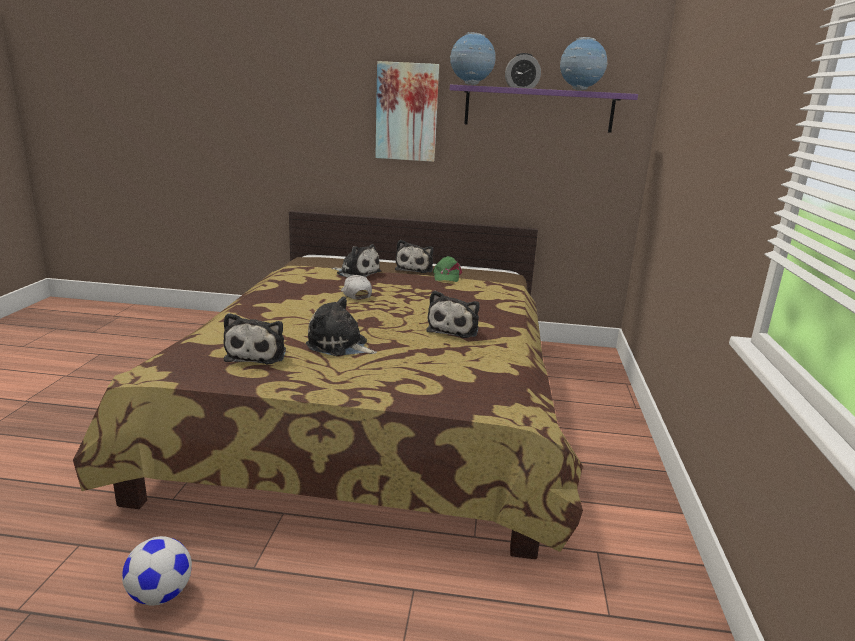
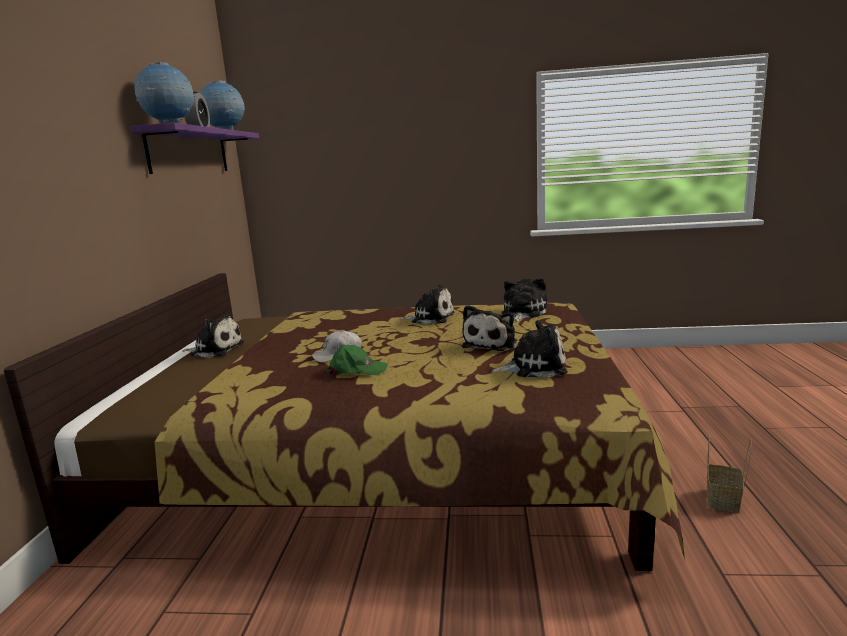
camera: 90 degrees left, 5 degrees down
(160, 595) = (724, 501): football -> basket
(357, 273) = (243, 365): plush toy -> plush toy (522, 313)
(406, 112) = (99, 163): picture -> none
(446, 276) = (271, 330): green cap -> green cap (357, 370)

